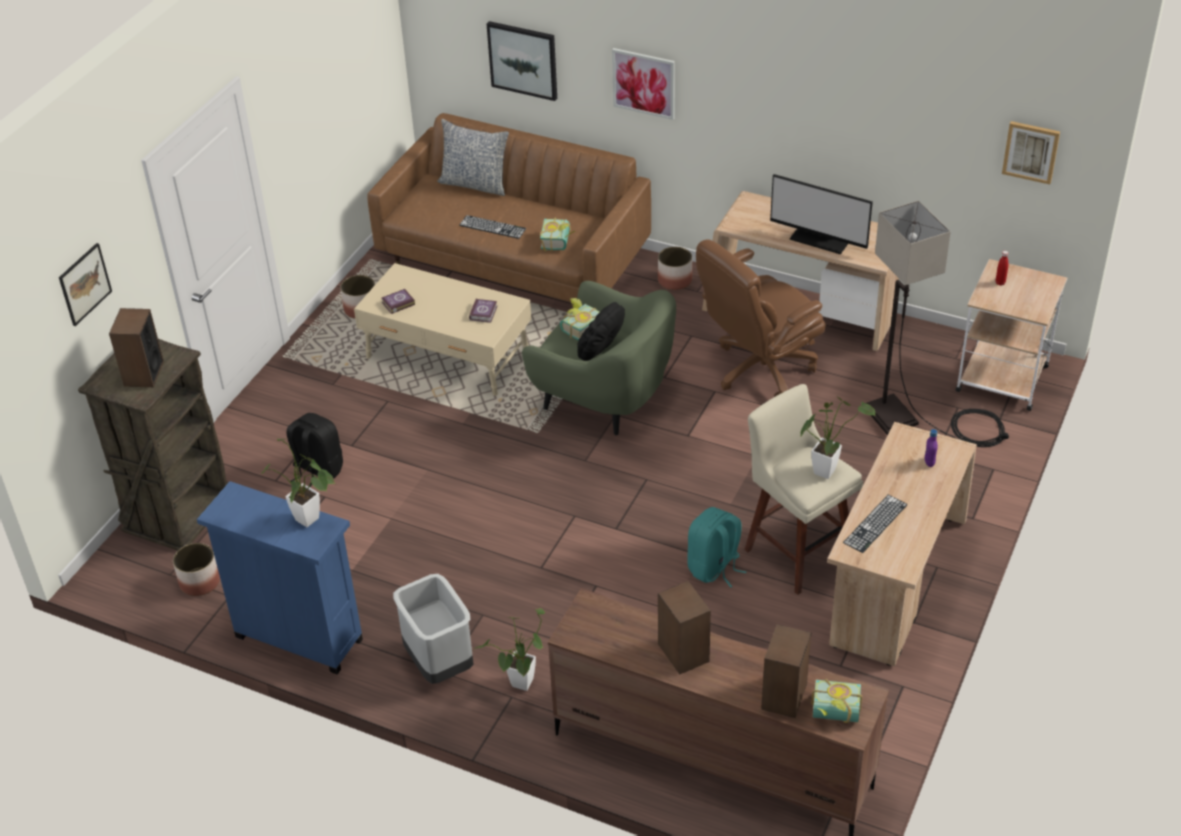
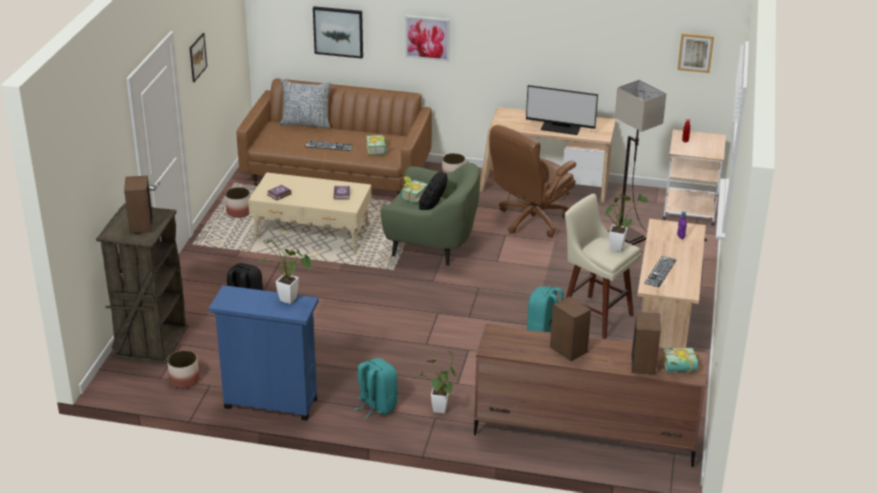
camera: 15 degrees left, 10 degrees down
(84, 284) = (99, 161): picture -> picture (197, 57)
(438, 663) = (376, 405): grey trash can -> turquoise backpack

